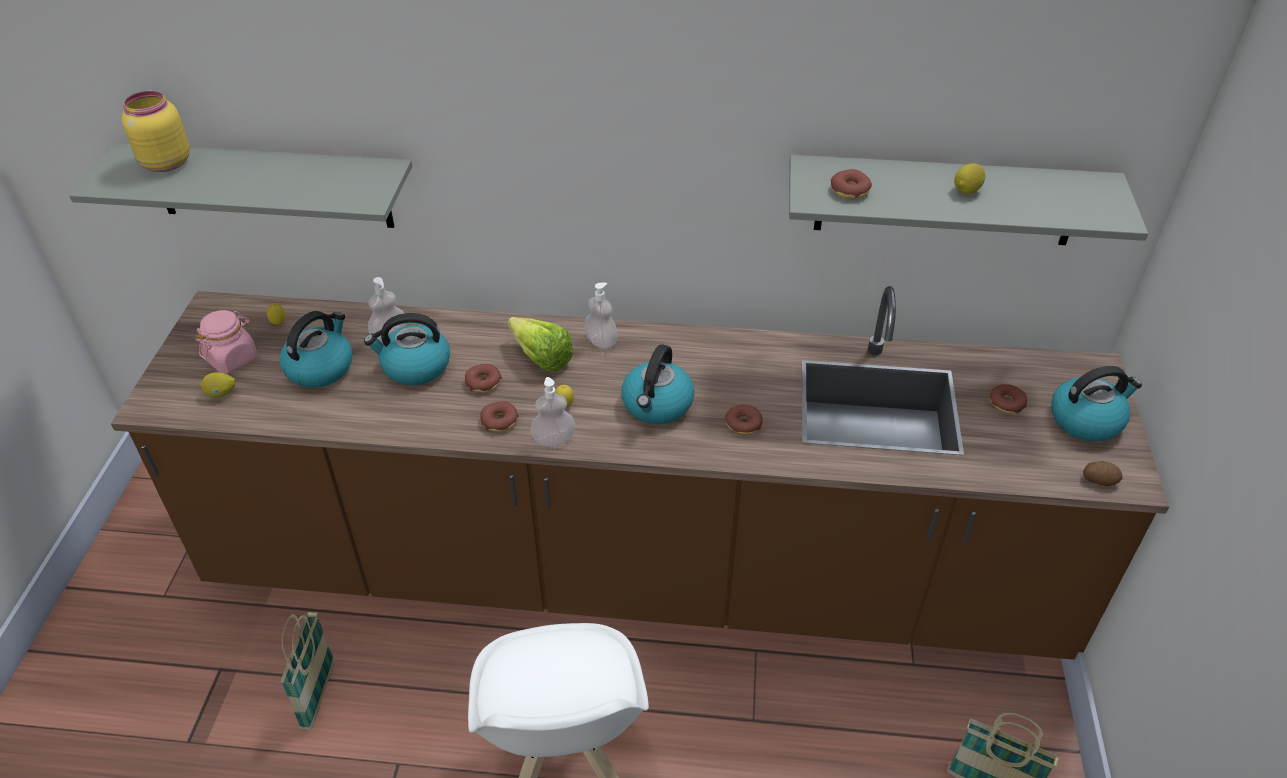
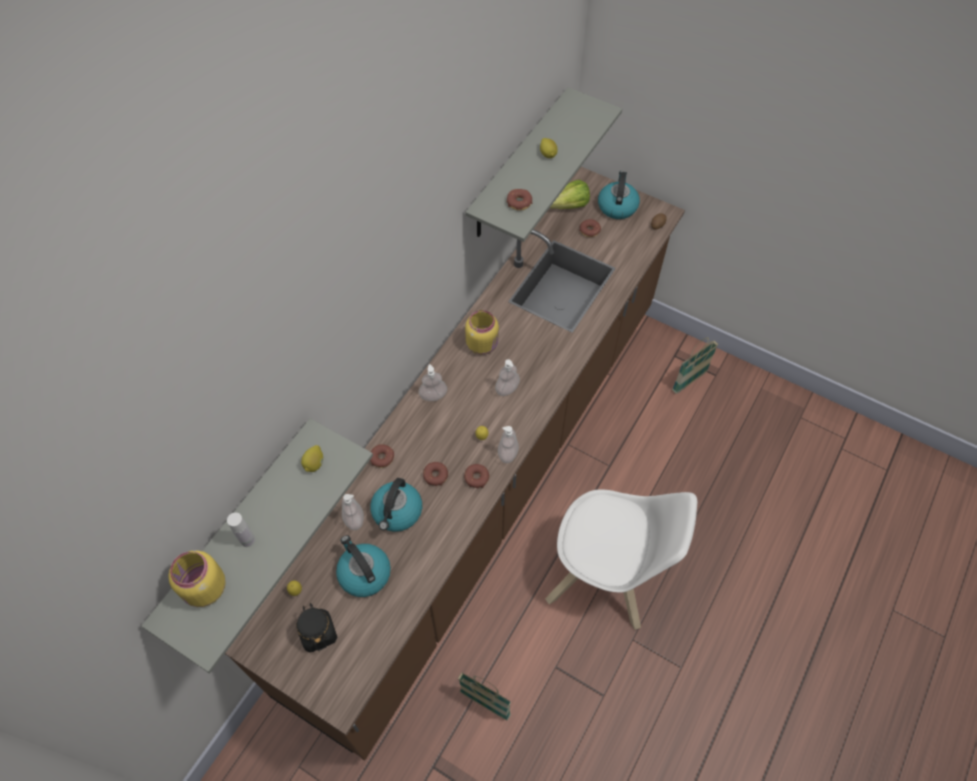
camera: 65 degrees left, 15 degrees up
(221, 394) = (355, 647): lemon -> lemon (314, 464)
(232, 358) = (318, 633): pink jar -> black jar
(233, 169) = (247, 540): none -> white bottle
(538, 355) = (426, 435): lettuce -> lettuce (565, 207)
(657, 405) = (507, 388): kettle -> soap dispenser
(712, 359) = (483, 344): none -> yellow jar
(743, 424) = (544, 353): donut -> donut (382, 458)

